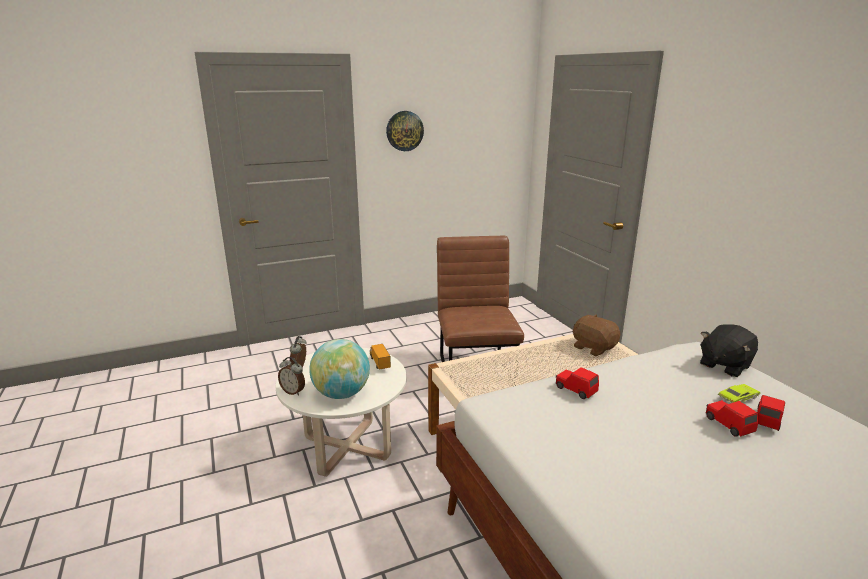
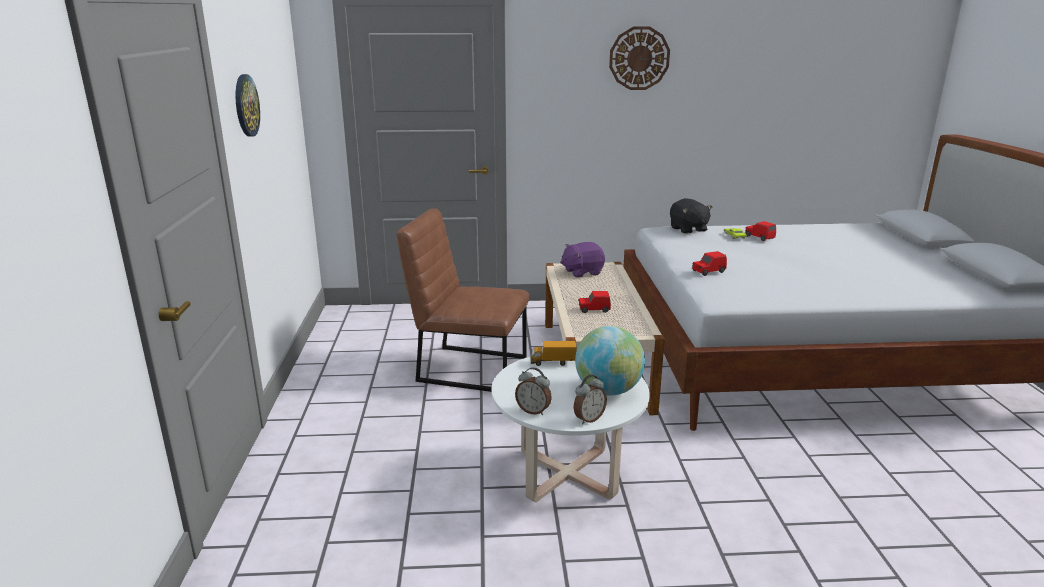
camera: 70 degrees left, 0 degrees up
(593, 348) = (582, 272): brown plush toy -> purple plush toy
(728, 425) = (764, 246): red toy car -> red toy car (593, 309)
(785, 133) = (639, 58): none -> wall clock

